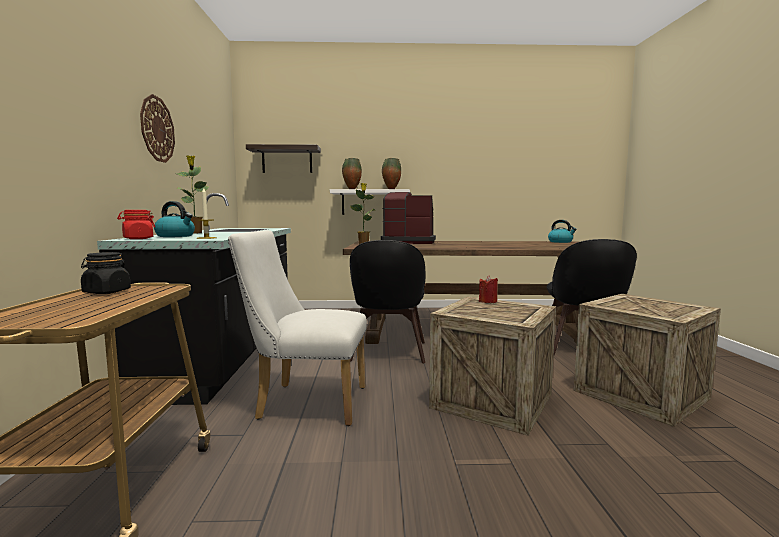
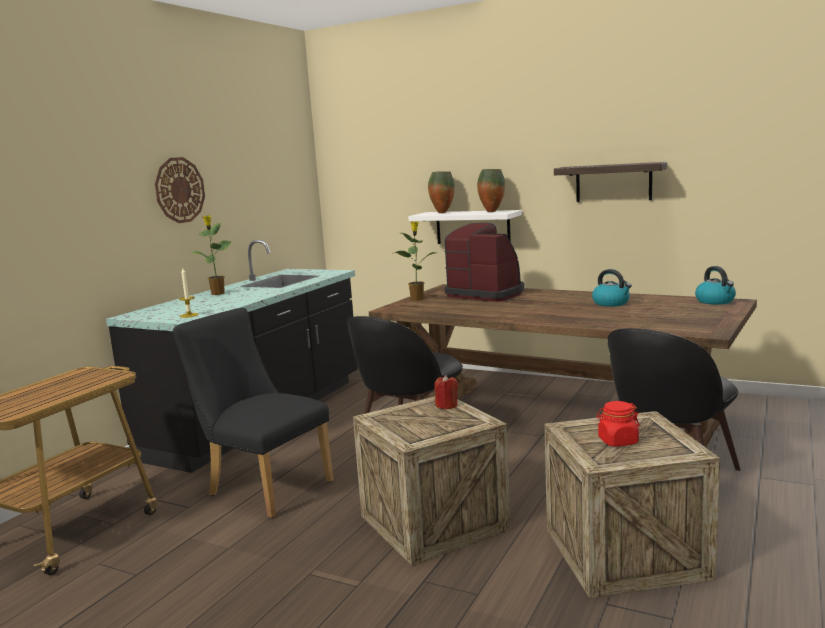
camera: 30 degrees right, 5 degrees up
(106, 292) = (75, 378): black jar -> none
(138, 238) = (139, 314): red jar -> red jar (617, 441)
(176, 236) = (180, 306): kettle -> kettle (611, 303)
(287, 160) = (371, 174): shelf -> shelf (613, 182)
(304, 402) = (263, 487): white chair -> black chair

